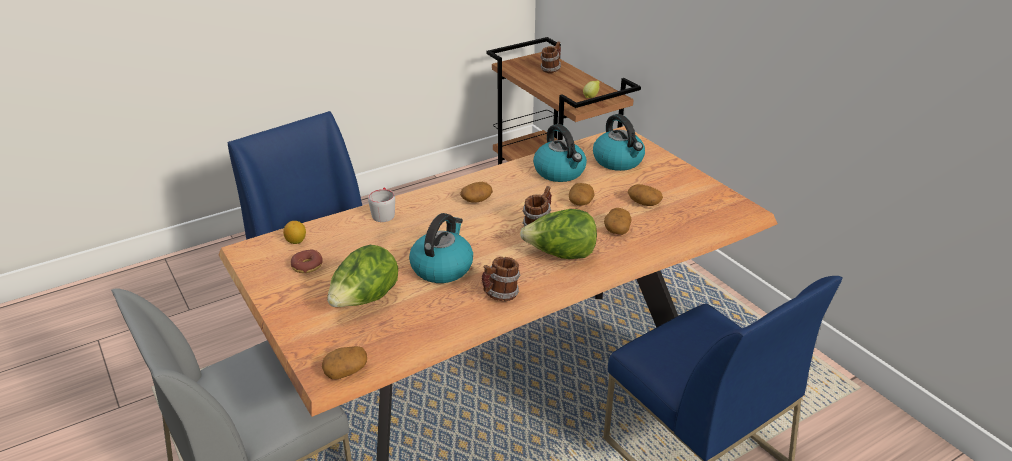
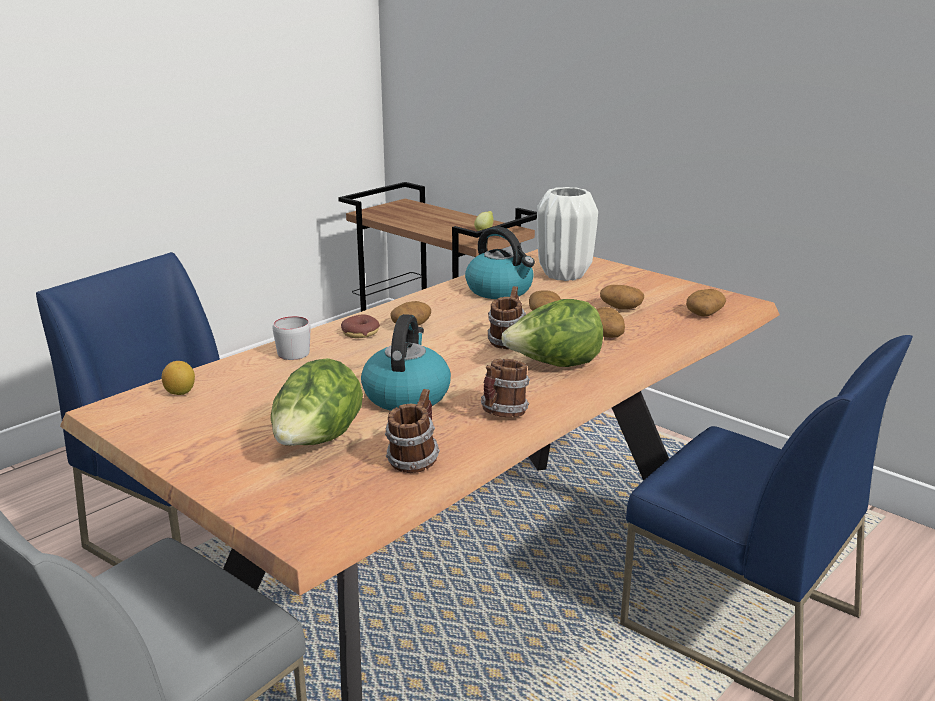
camera: 15 degrees left, 10 degrees down
(307, 266) = (210, 416): donut -> donut (360, 333)
(346, 371) = (332, 525): potato -> potato (704, 313)
(551, 69) = (421, 212): mug -> mug (413, 460)
(619, 161) = (564, 275): kettle -> white vase

